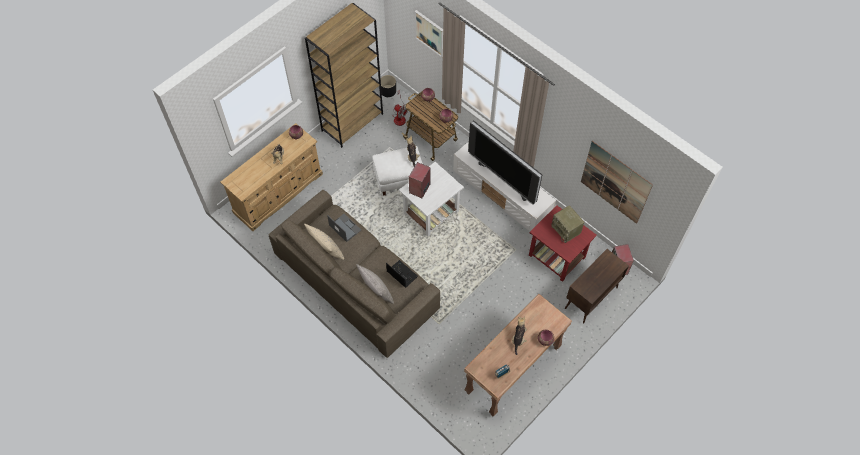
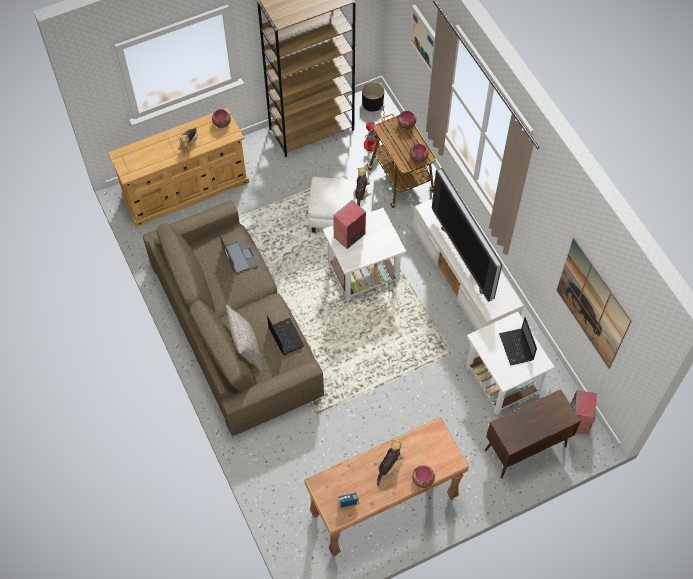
camera: 20 degrees right, 0 degrees up
(326, 249) = (207, 276): beige pillow -> none
(557, 256) = (503, 380): red side table -> white side table
(566, 230) = (516, 348): radio -> laptop

